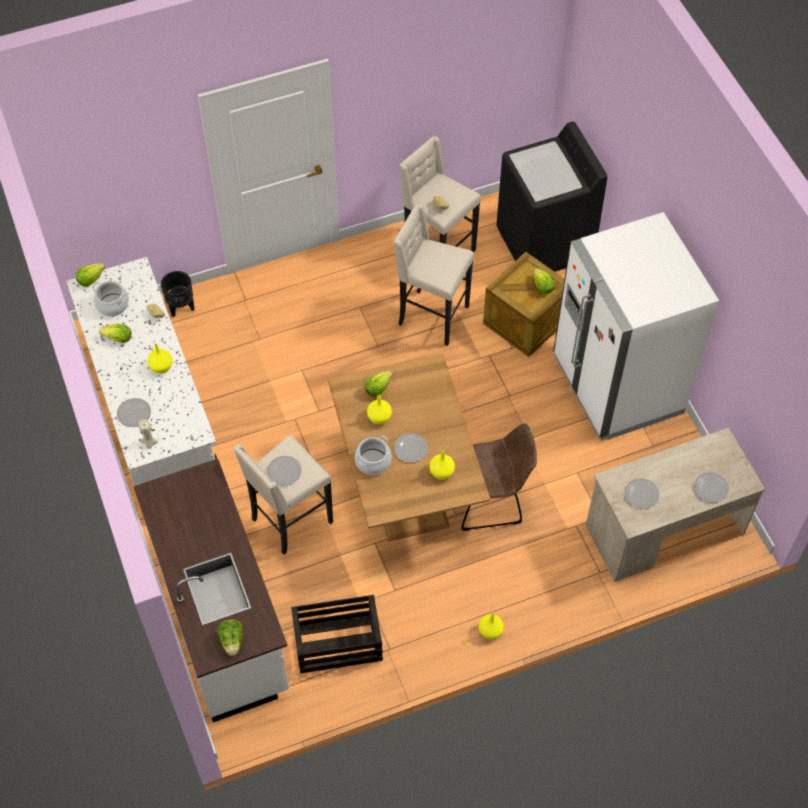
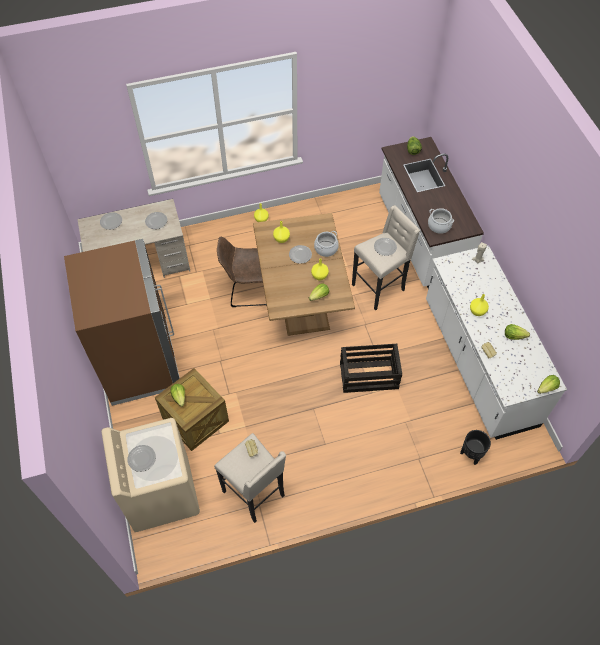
camera: 175 degrees left, 0 degrees up
(112, 305) = (524, 364): cooking pot -> cooking pot (439, 225)
(134, 414) = (491, 280): plate -> plate (141, 458)
(337, 644) = (351, 220): crate -> crate (369, 375)
(431, 316) = (268, 431): beige stool -> none
(544, 244) = (161, 493): black washing machine -> beige washing machine
(617, 385) = (140, 362): white fridge -> brown fridge

